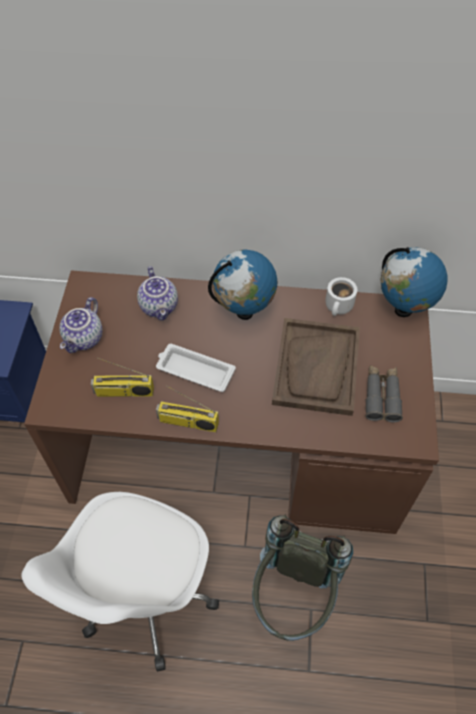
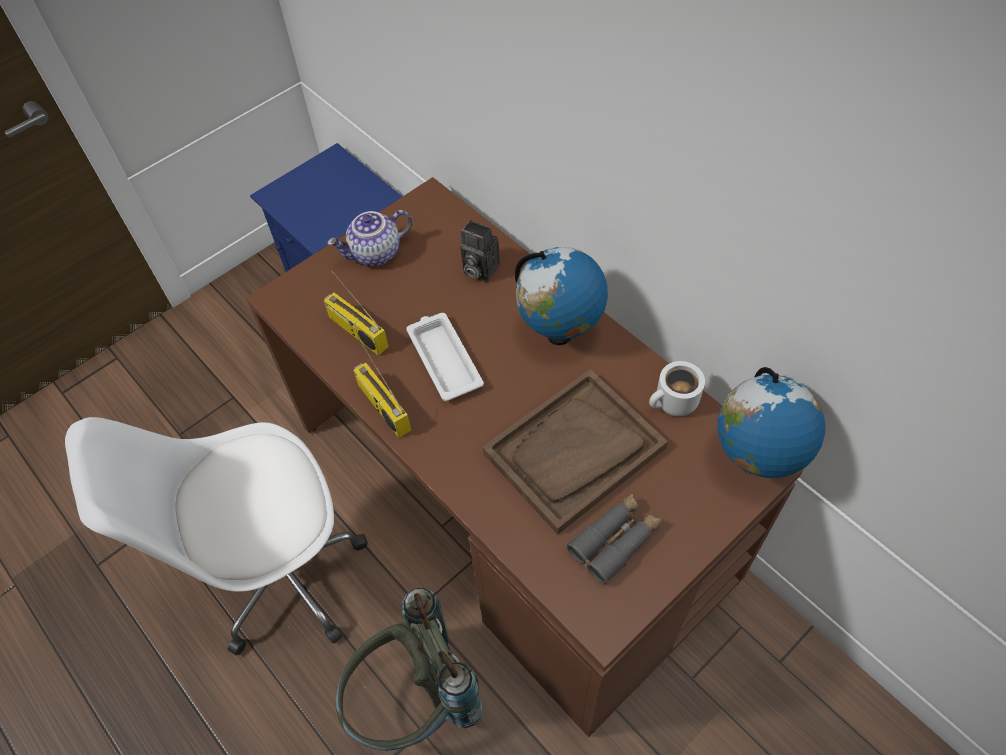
camera: 45 degrees right, 0 degrees up
(160, 307) = (478, 269): teapot -> camera

